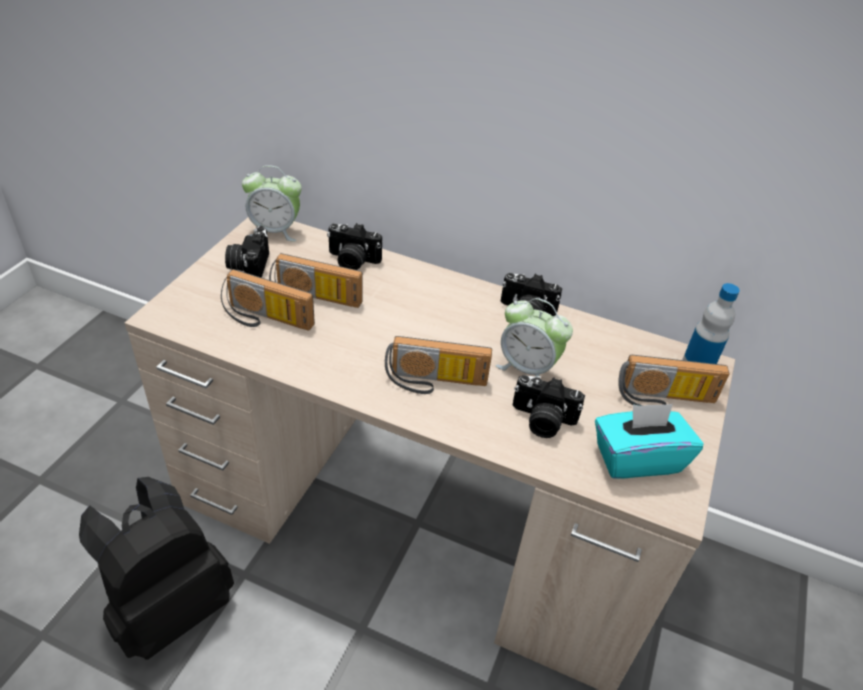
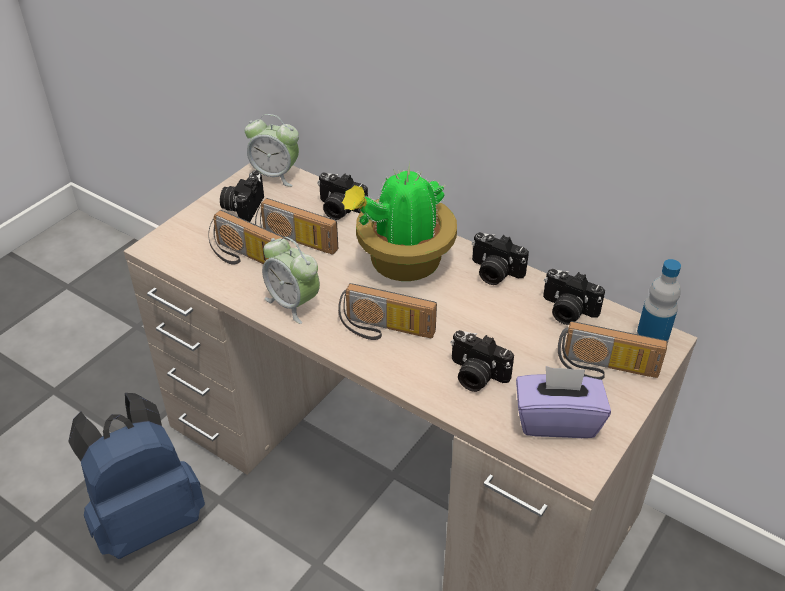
camera: 15 degrees right, 0 degrees up
(170, 607) = (147, 519): black backpack -> blue backpack
(432, 311) = (402, 263): none -> potted plant
(527, 368) = (478, 326): alarm clock -> alarm clock (293, 303)
(608, 345) = (567, 311): none -> camera
(637, 458) = (557, 420): turquoise tissue box -> purple tissue box

